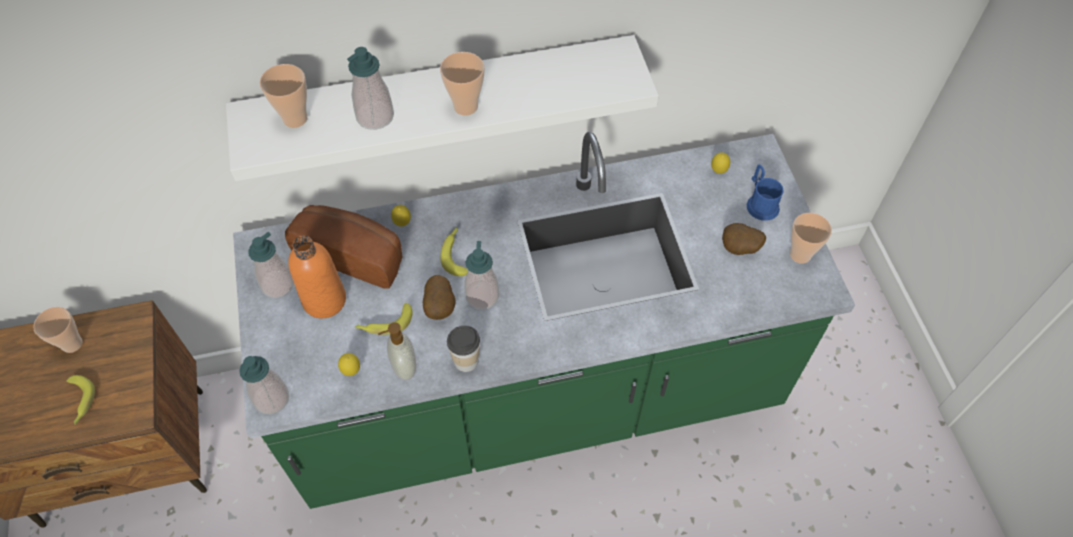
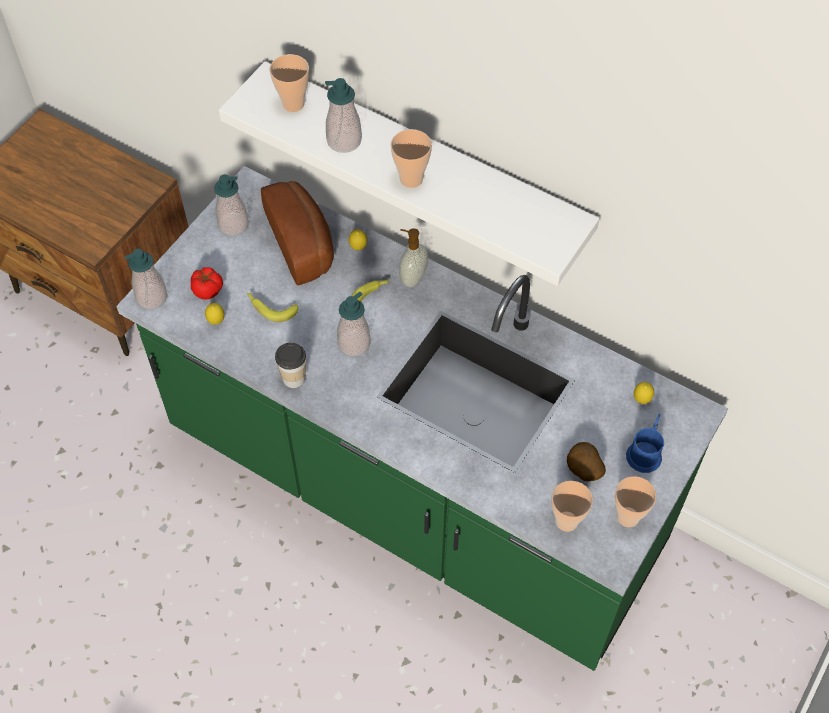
camera: 45 degrees right, 0 degrees up
(72, 344) = (102, 170): cup -> cup (566, 521)
(80, 402) = (71, 213): banana -> none
(316, 352) = (208, 290): none -> tomato
(324, 300) = (250, 259): orange bottle -> none
(403, 367) = (250, 347): soap dispenser -> soap dispenser (412, 277)
(440, 307) = (318, 327): potato -> none

